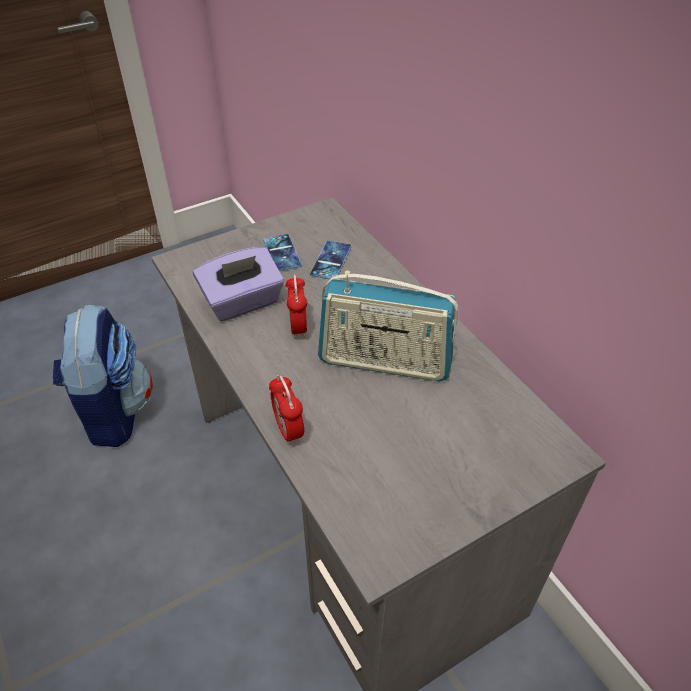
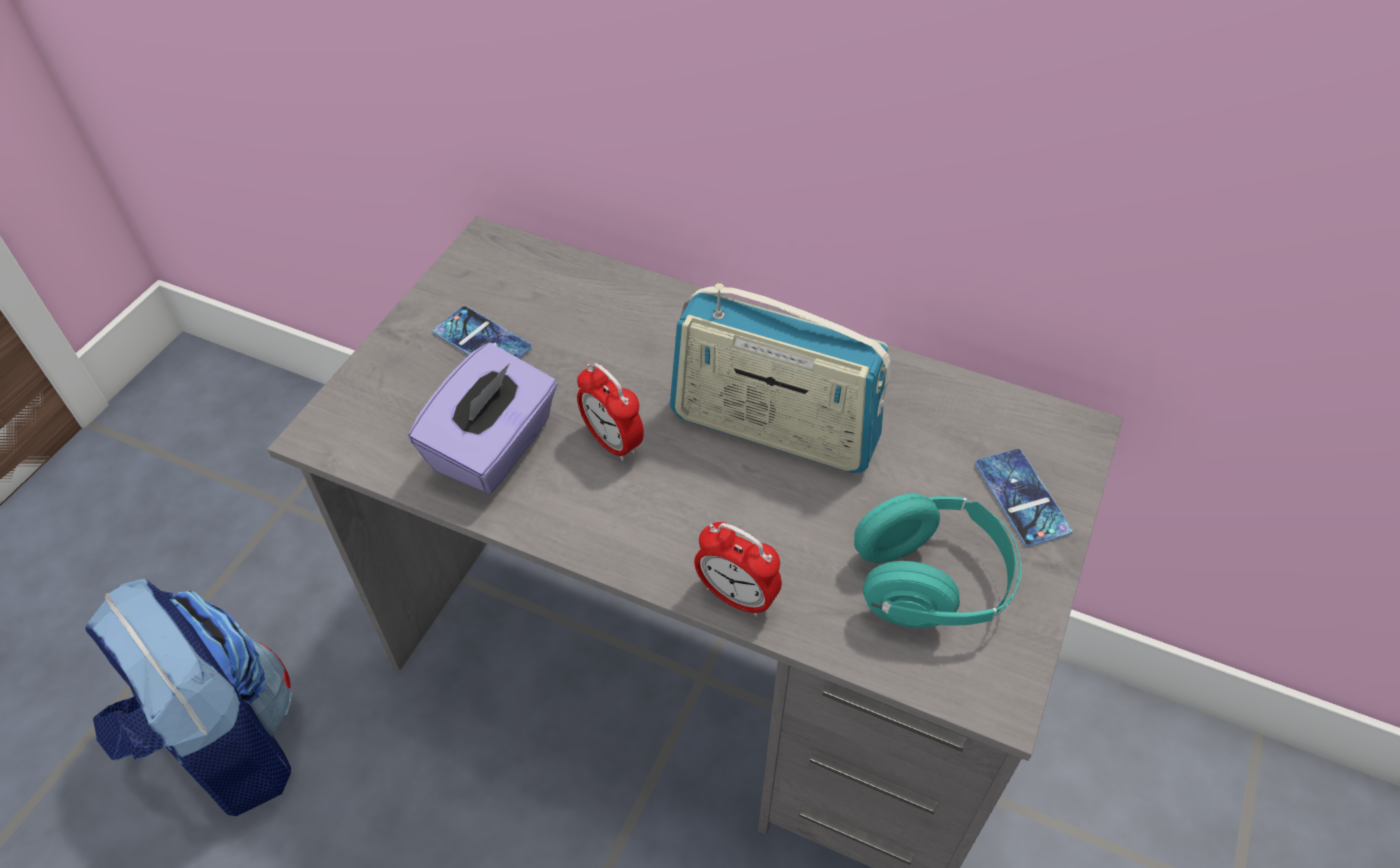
camera: 35 degrees left, 5 degrees up
(331, 260) = (566, 317): phone -> phone (1022, 497)
(384, 362) = (773, 429): radio -> radio turned 45 degrees clockwise
(396, 483) = (930, 583): none -> turquoise headphones

